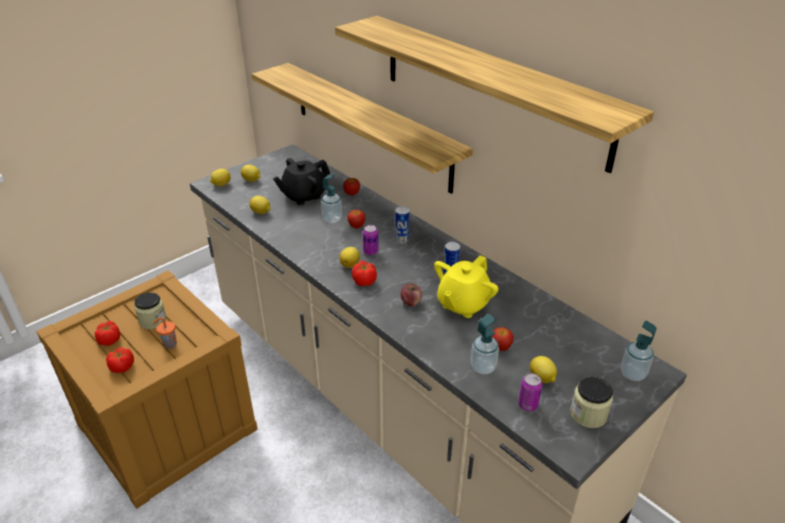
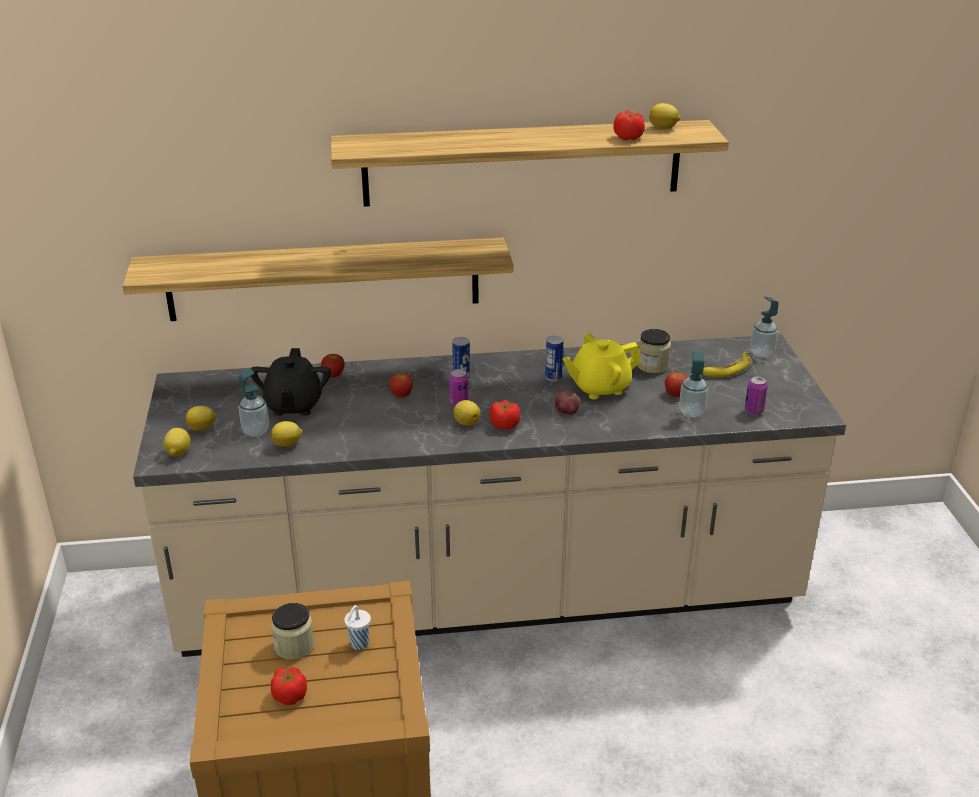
camera: 55 degrees left, 5 degrees down
(122, 367) = (357, 697): tomato -> tomato (628, 137)
(169, 344) = (358, 644): orange cup -> white cup
(332, 219) = (367, 404): soap dispenser -> soap dispenser (255, 431)
(463, 304) = (599, 387): yellow teapot -> yellow teapot turned 90 degrees clockwise
(542, 378) = (730, 392): lemon -> lemon (663, 128)
(576, 361) = (726, 369): none -> banana
(588, 414) = (786, 390): jar -> jar (652, 365)

